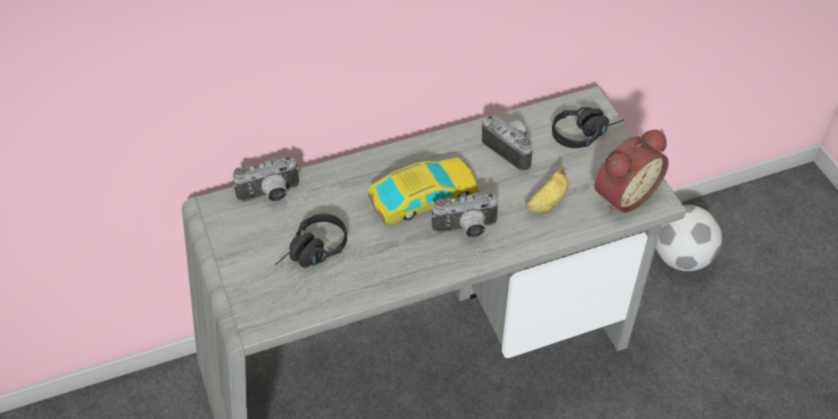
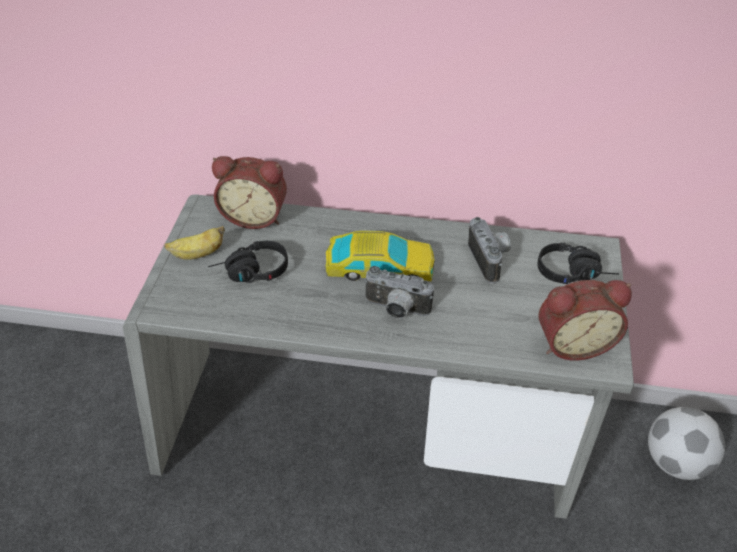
camera: 30 degrees right, 5 degrees down
(270, 196) = (255, 216): camera -> alarm clock
(547, 203) = (490, 318): banana -> banana (198, 254)

